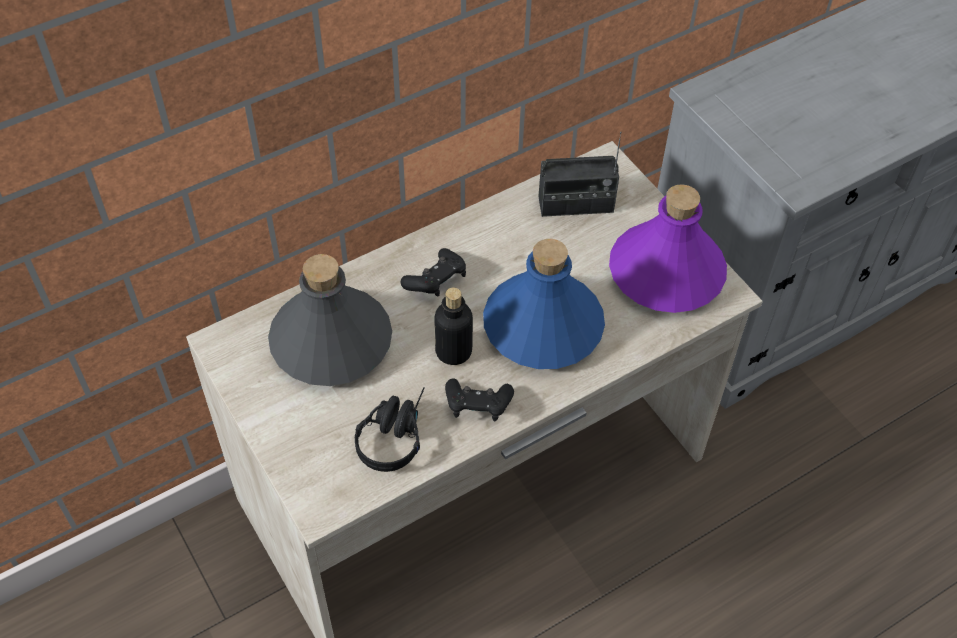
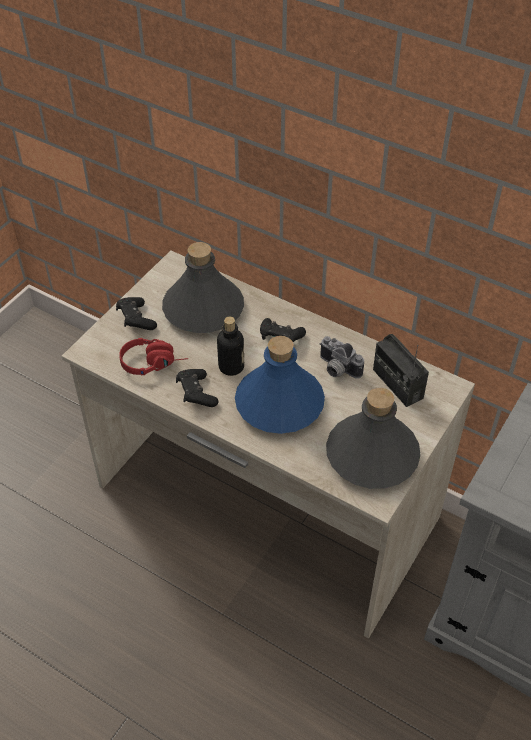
camera: 65 degrees right, 5 degrees down
(299, 426) = (136, 320): none -> black game controller
(394, 433) = (154, 362): black headphones -> red headphones
(521, 249) = (336, 369): none -> camera
(666, 274) = (371, 455): purple bottle -> grey bottle

